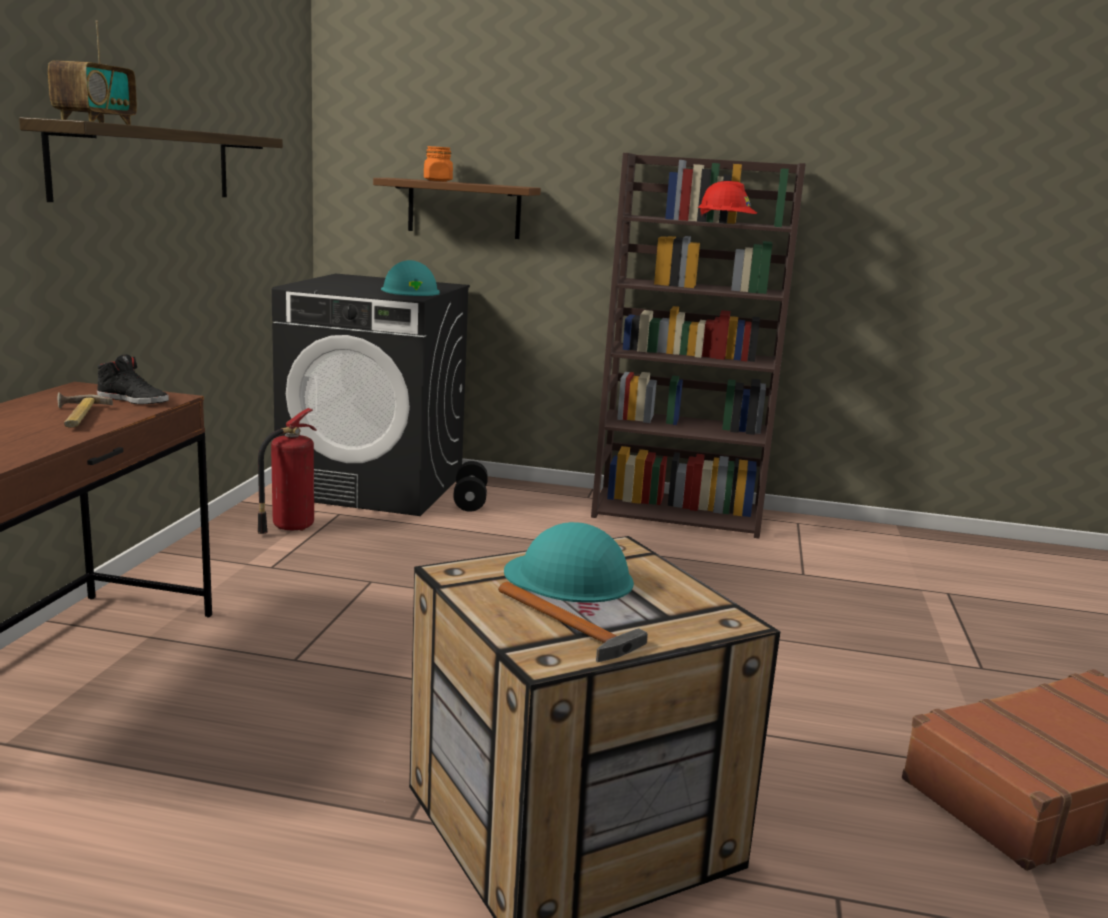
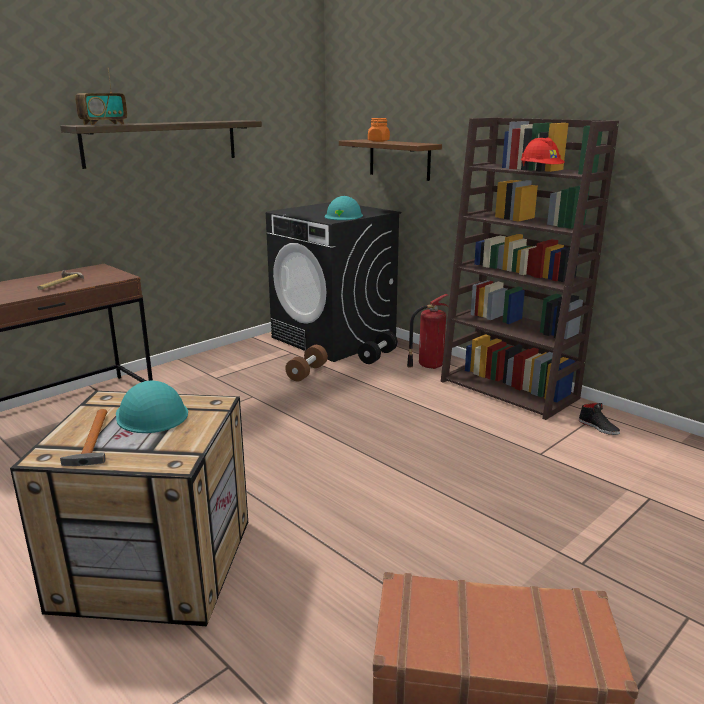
camera: 35 degrees right, 5 degrees up
(133, 400) = (103, 276): black shoe -> black shoe (598, 427)
(290, 527) = (255, 356): fire extinguisher -> fire extinguisher (428, 365)
(403, 536) = (307, 373): none -> brown dumbbell

